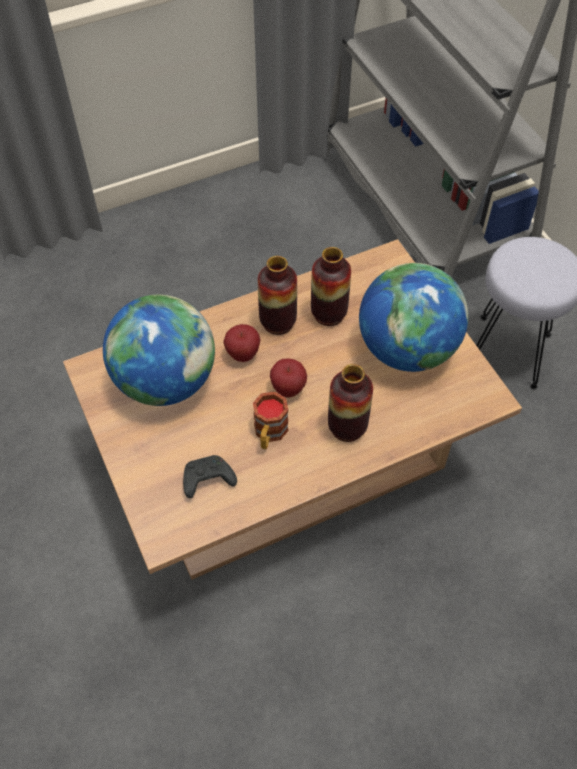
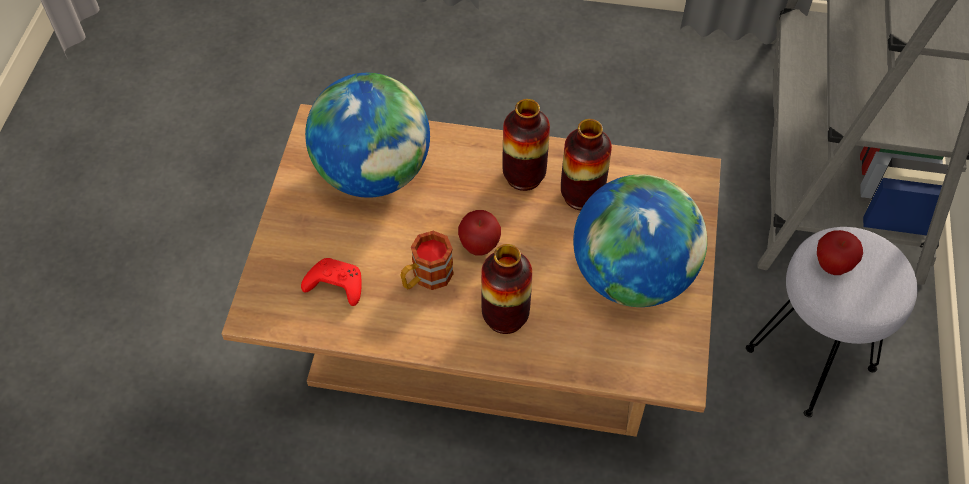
camera: 35 degrees right, 0 degrees up
(207, 480) = (334, 286): black game controller -> red game controller
(243, 355) = (464, 188): apple -> apple (832, 266)

